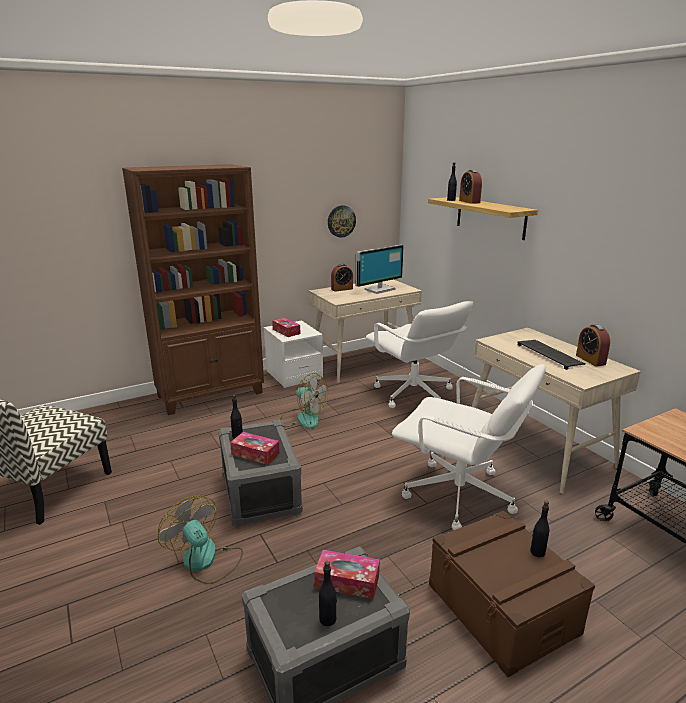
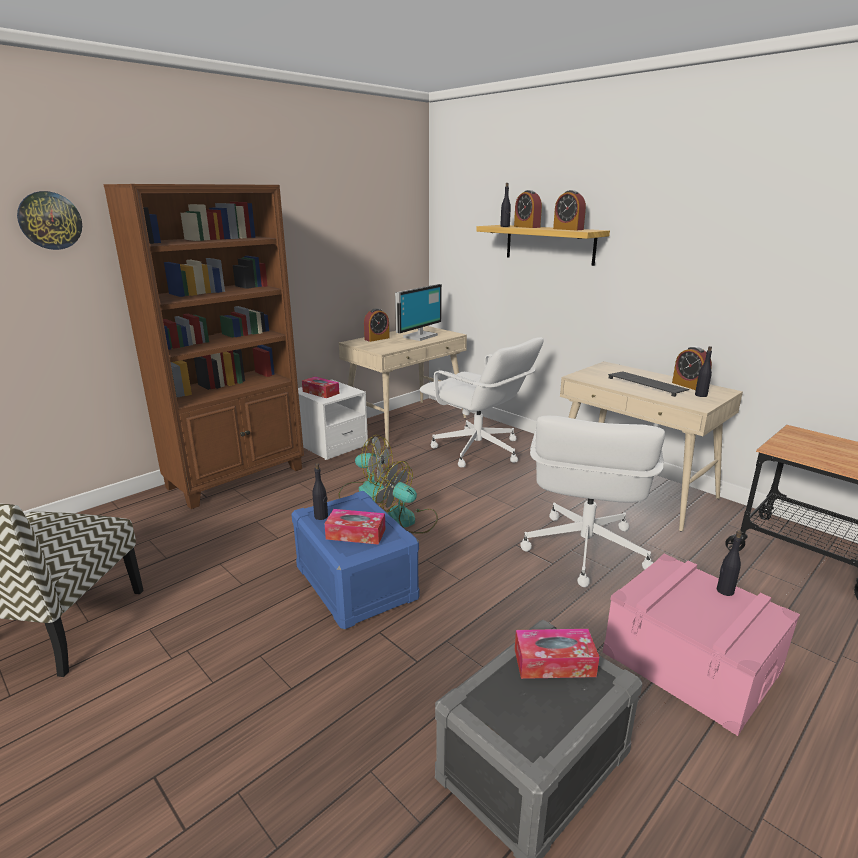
camera: 15 degrees left, 0 degrees up
(205, 561) = (326, 678): fan -> fan (408, 520)
(259, 492) = (355, 583): grey storage box -> blue storage box
(328, 619) = (559, 713): black bottle -> black bottle (701, 395)
(341, 221) = (369, 259): wall clock -> wall clock (50, 220)
(460, 496) = (583, 550): white office chair -> white office chair turned 90 degrees clockwise
(500, 207) = (568, 229): none -> alarm clock
(502, 608) = (691, 661): brown storage box -> pink storage box

